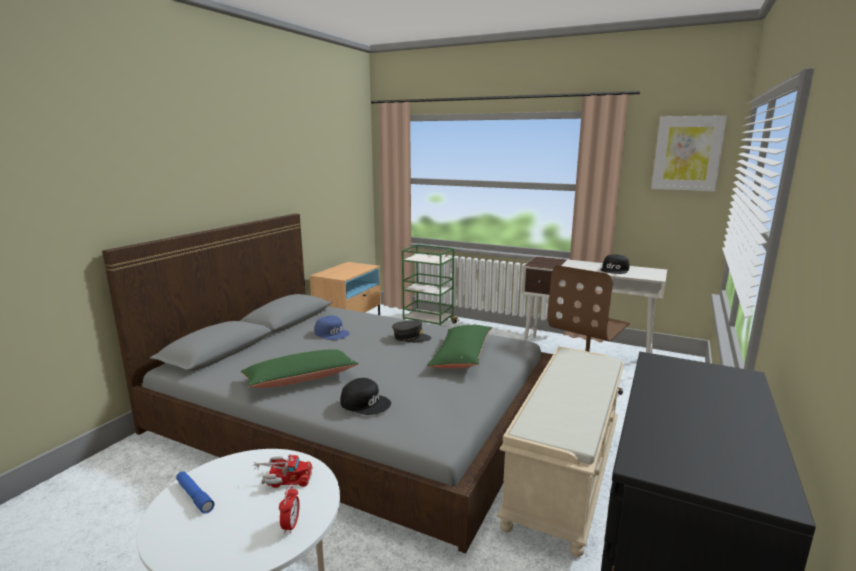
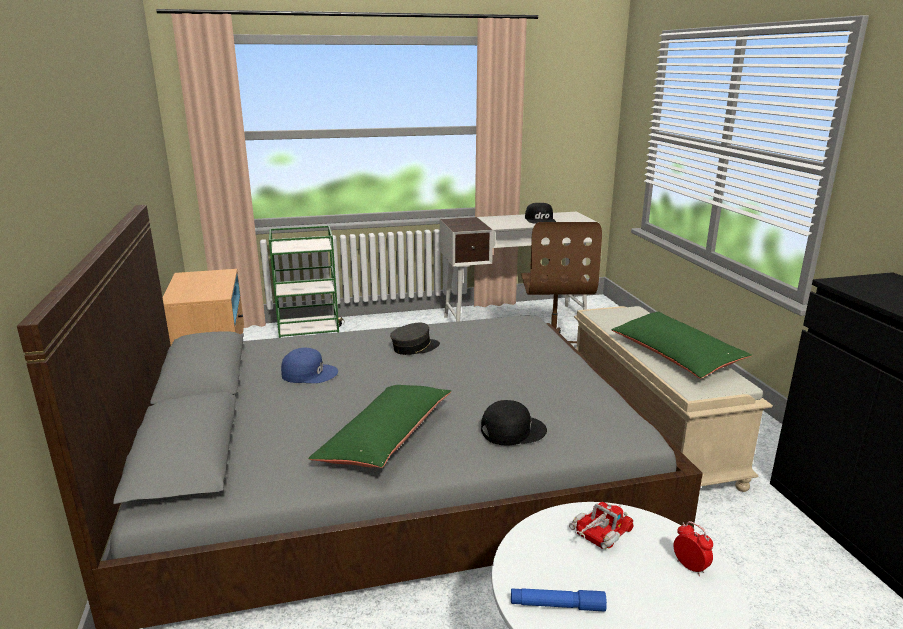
camera: 40 degrees left, 5 degrees up
(461, 356) = (501, 349): green pillow -> green pillow (675, 355)
(687, 153) = (579, 86): picture -> none

